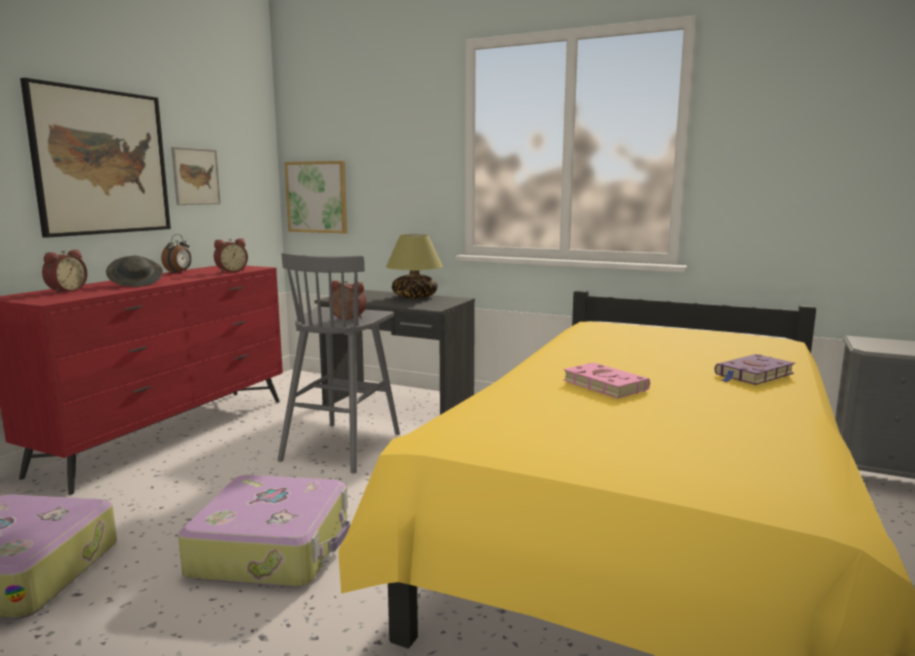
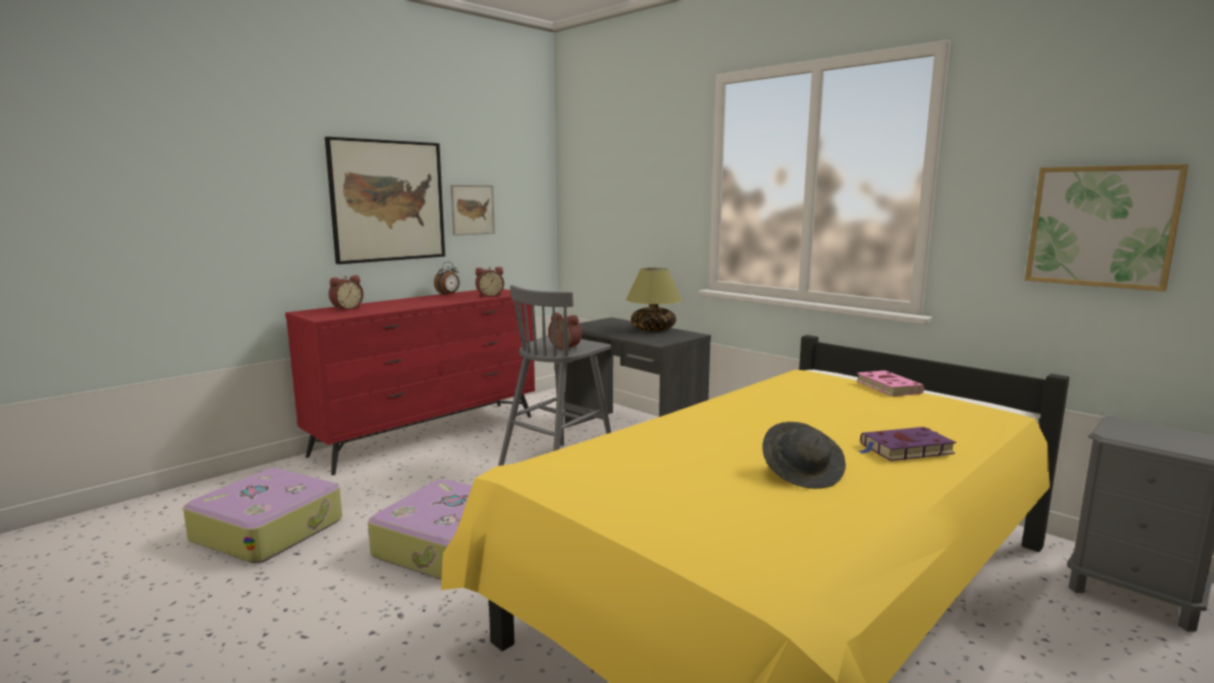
camera: 20 degrees right, 0 degrees up
(136, 283) = (403, 305): grey hat -> grey hat (802, 473)
(317, 197) = (585, 226): picture -> picture (1101, 226)
(602, 385) = (726, 440): pink book -> pink book (886, 387)

